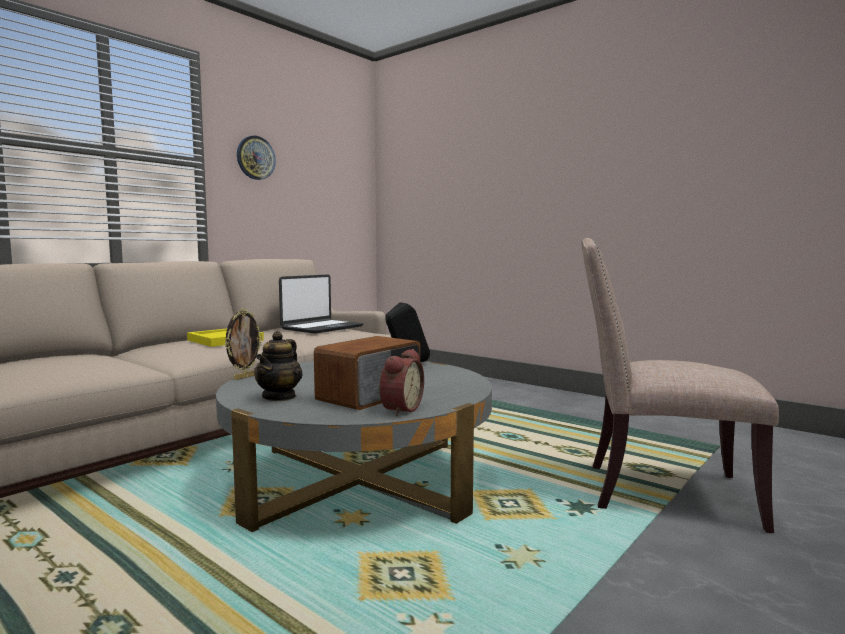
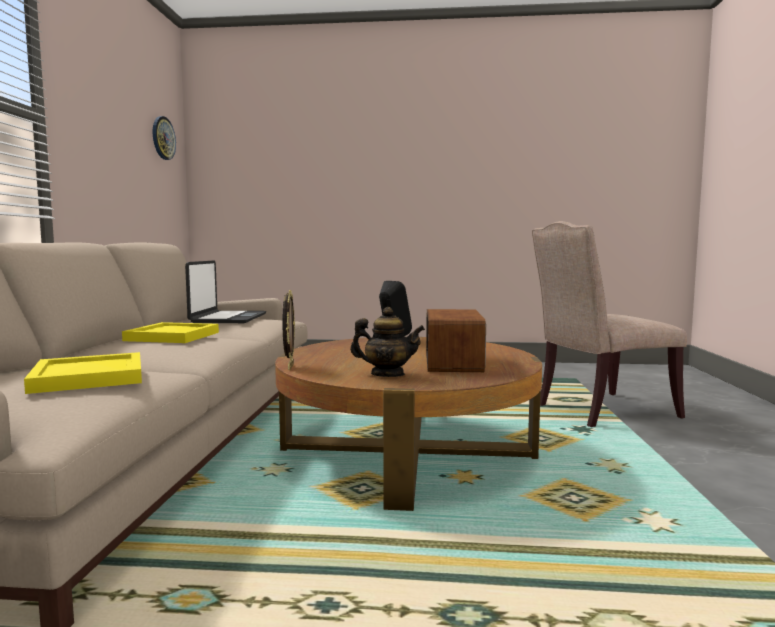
camera: 35 degrees left, 0 degrees up
(74, 365) = (87, 378): none -> yellow tray
(255, 158) = (91, 119): wall clock -> wall clock (163, 138)
(279, 397) = (387, 374): teapot -> teapot turned 60 degrees counterclockwise
(359, 480) = (407, 452): grey coffee table -> brown coffee table
(399, 409) = (507, 367): alarm clock -> none

